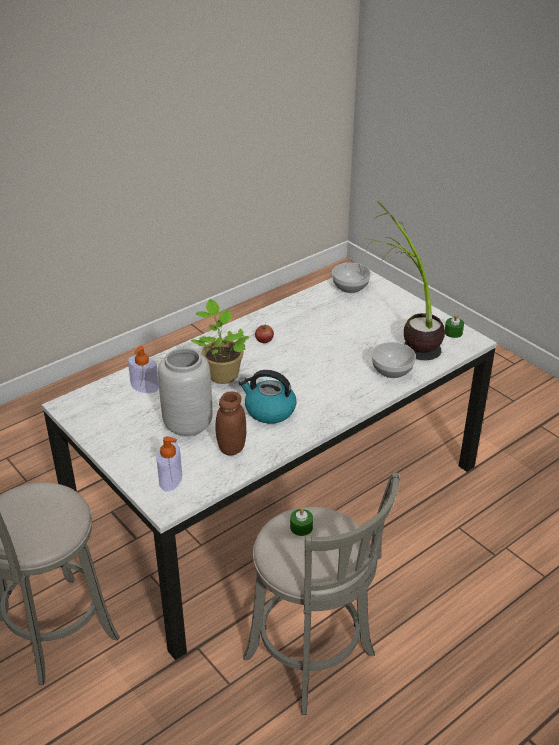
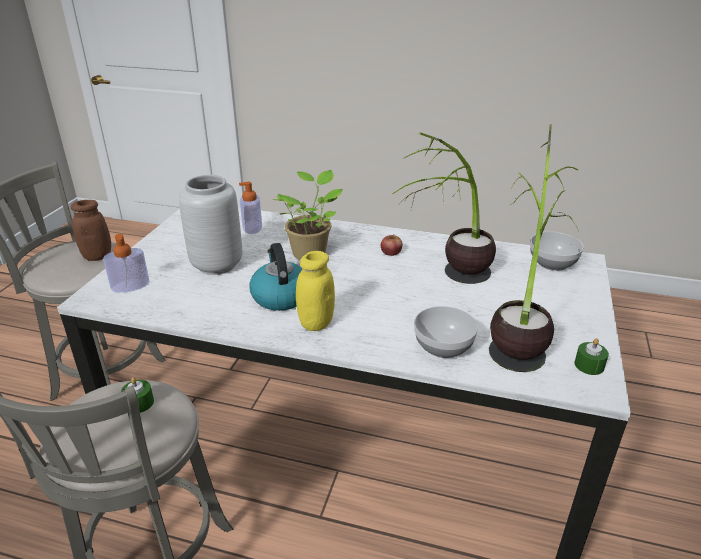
camera: 55 degrees right, 5 degrees down
(231, 447) = (202, 298): brown jar -> brown jar (97, 256)
(318, 408) = (316, 323): none -> yellow jar
(327, 335) = (448, 281): none -> potted plant

